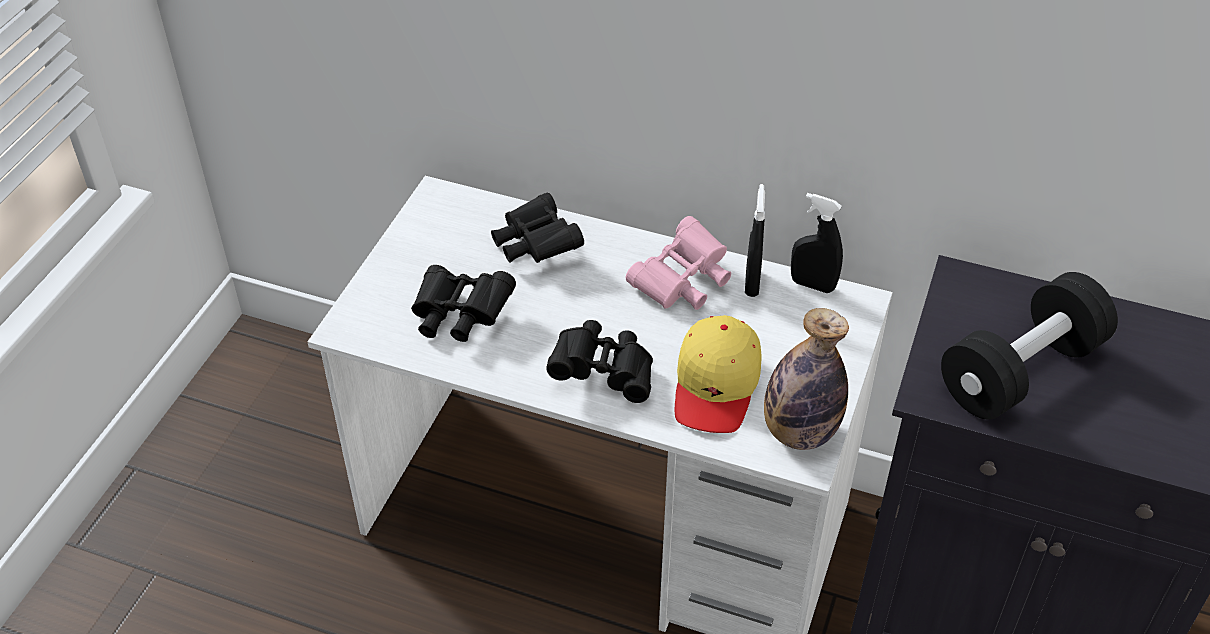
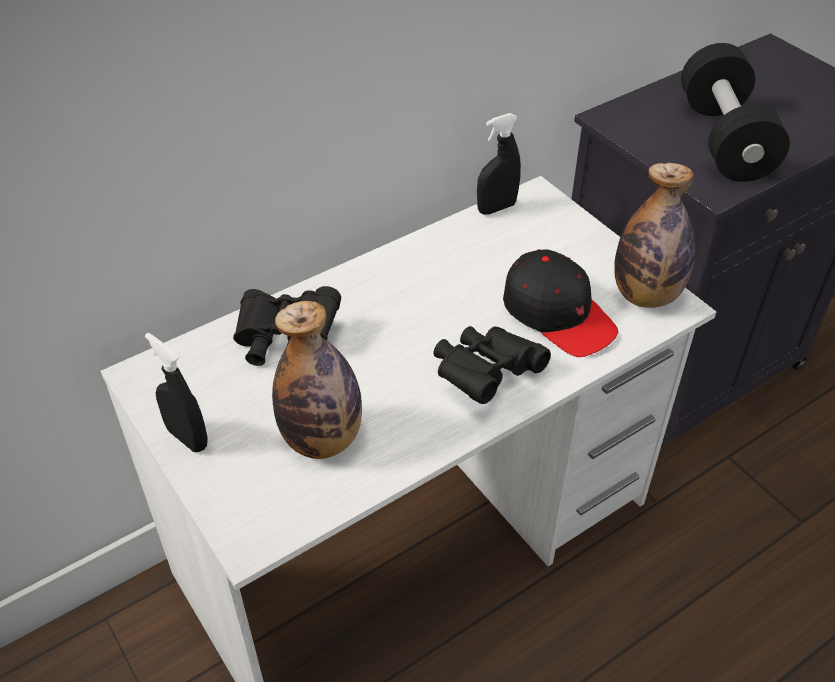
camera: 55 degrees left, 0 degrees up
(459, 316) = (322, 439): black binoculars -> bottle
(682, 282) = (424, 274): pink binoculars -> none
(716, 385) = (558, 314): yellow cap -> black cap
(752, 283) = (463, 237): black spray bottle -> black spray bottle (187, 438)

